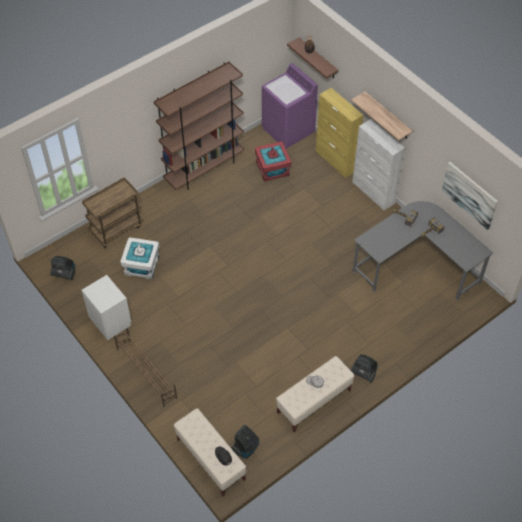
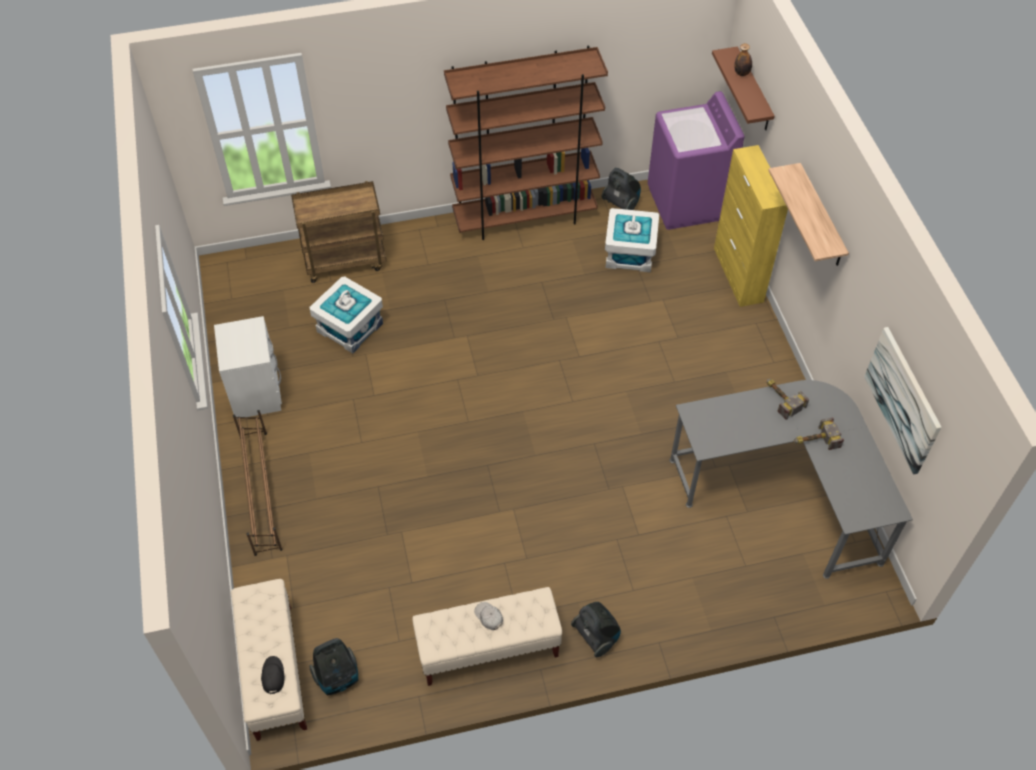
camera: 25 degrees right, 0 degrees up
(65, 274) = (235, 299): vacuum cleaner -> vacuum cleaner (621, 203)
(272, 169) = (629, 253): red storage box -> white storage box
(373, 192) = (773, 346): white cabinet -> none

